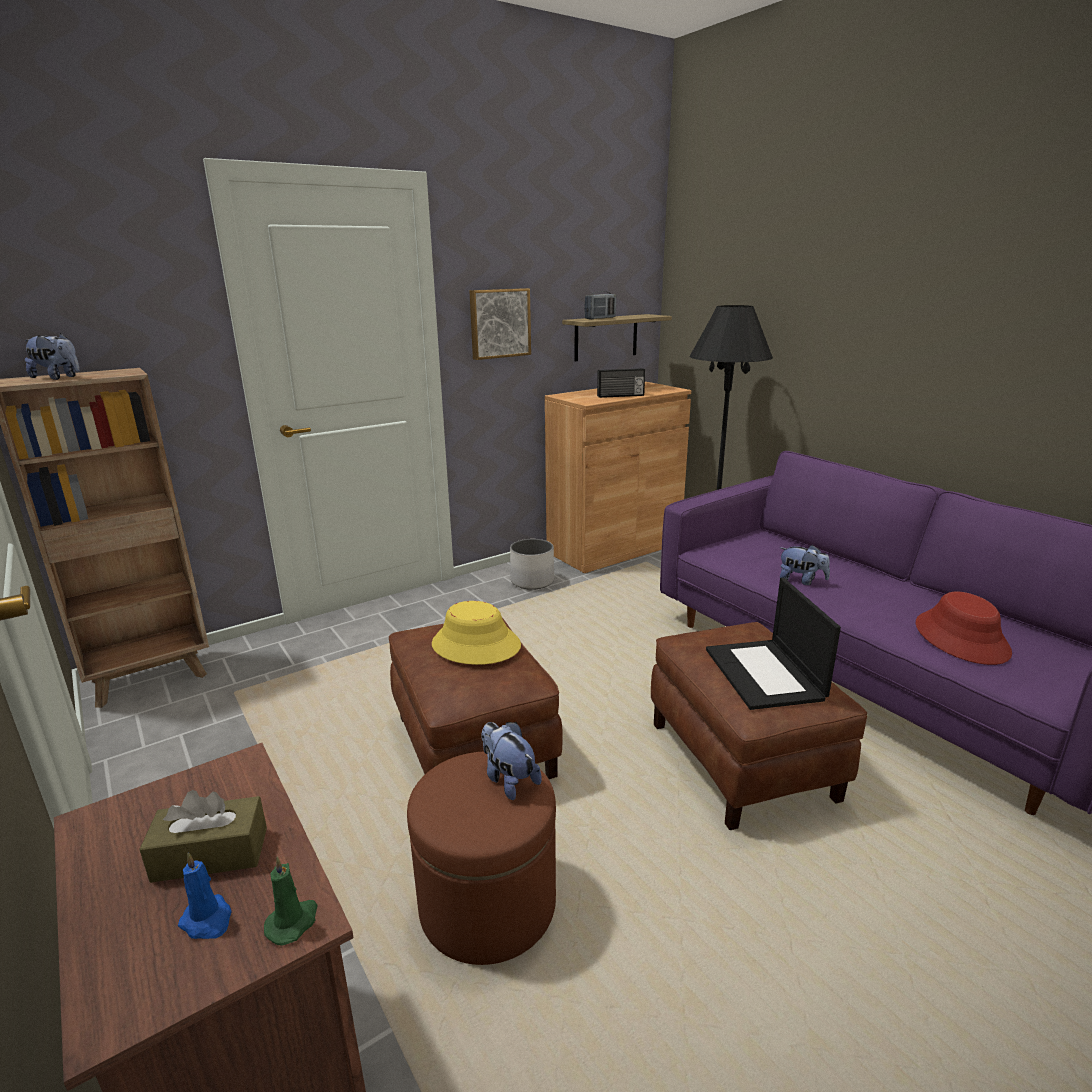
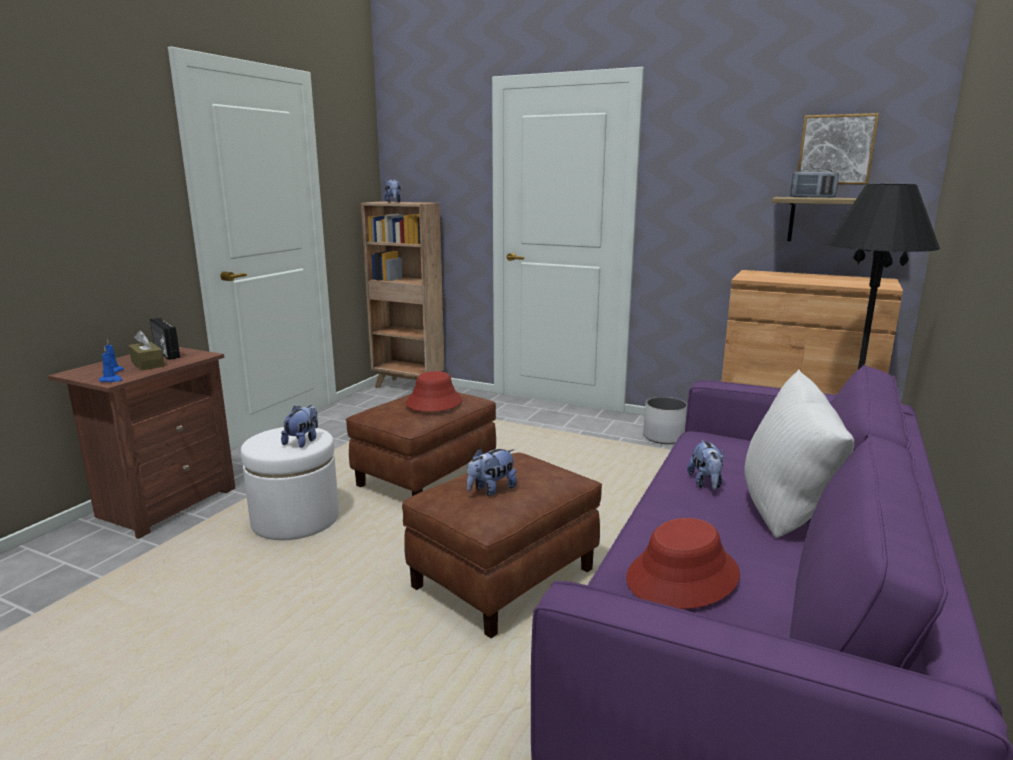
camera: 60 degrees right, 5 degrees down
(293, 922) = (111, 380): green candle -> blue candle
(475, 645) = (433, 403): yellow hat -> red hat
(487, 903) = (295, 519): brown ottoman -> white ottoman
(499, 323) = (699, 195): picture -> picture (836, 150)
(620, 396) = (799, 280): radio -> radio (165, 353)
(765, 674) = (491, 490): laptop -> plush toy
(866, 574) = (788, 515): none -> white pillow

